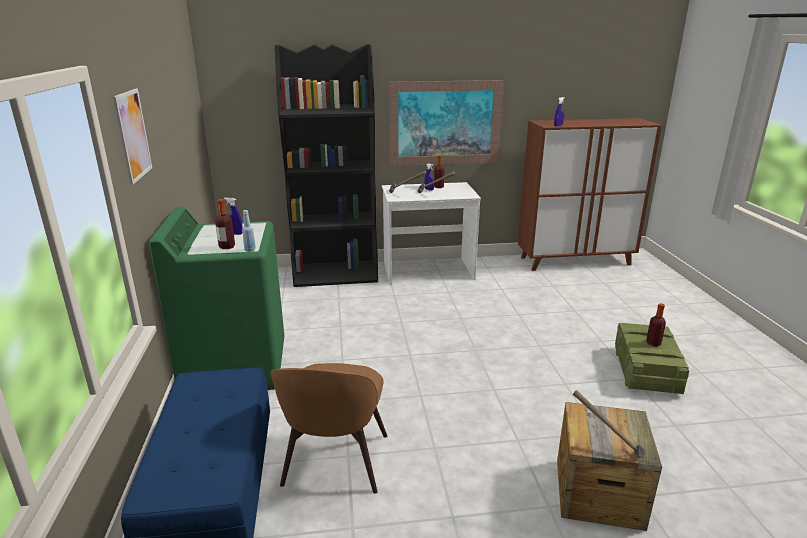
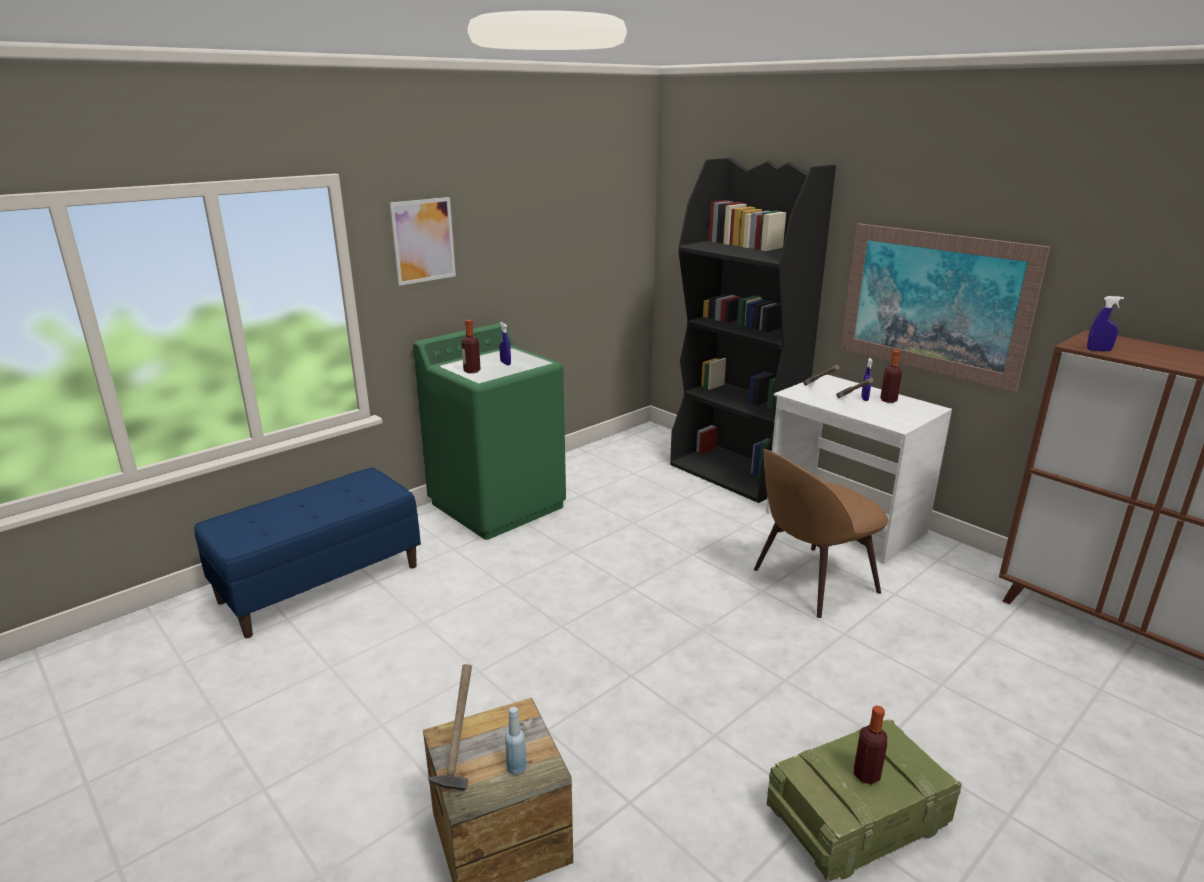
camera: 55 degrees right, 0 degrees up
(250, 250) = (476, 380): blue bottle -> blue bottle (516, 768)
(335, 463) = (407, 620): brown chair -> brown chair (811, 582)

